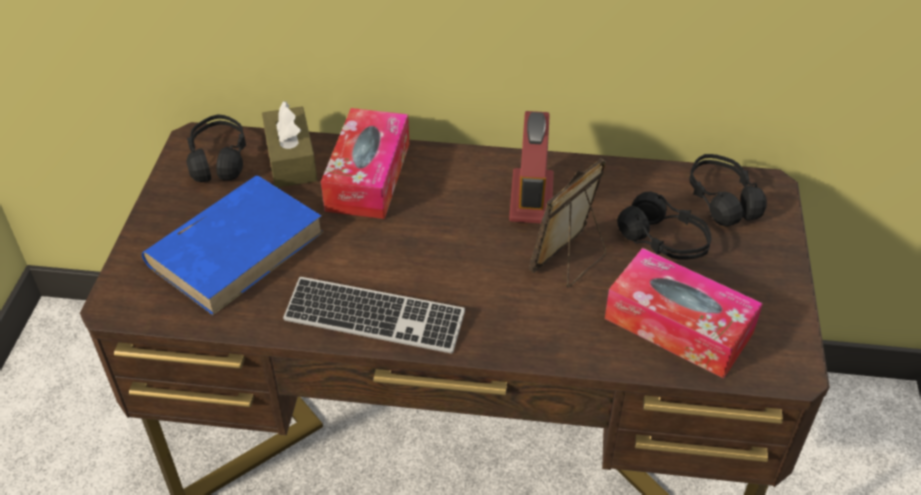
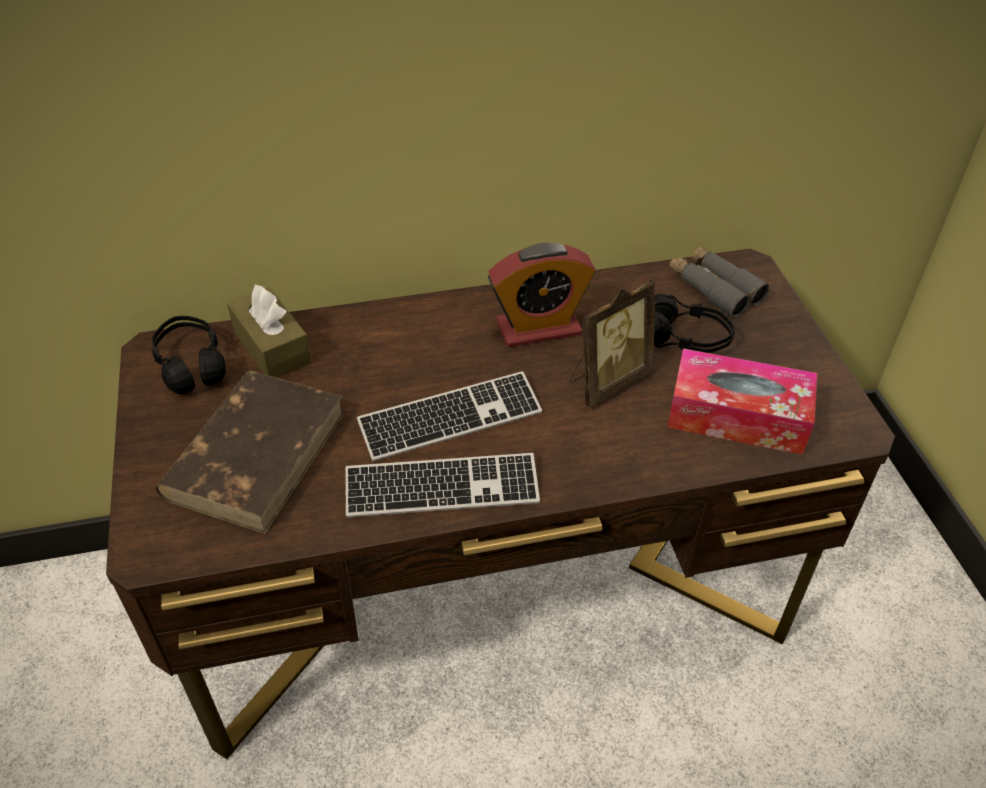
camera: 20 degrees left, 0 degrees up
(237, 247) = (257, 453): blue book -> brown book
(368, 176) = (363, 345): tissue box -> none
(411, 260) = (450, 419): none -> keyboard
(531, 198) = (539, 328): alarm clock -> alarm clock turned 90 degrees counterclockwise
(570, 261) = (607, 381): picture frame -> picture frame turned 150 degrees counterclockwise
(721, 200) = (714, 288): black headphones -> grey binoculars

